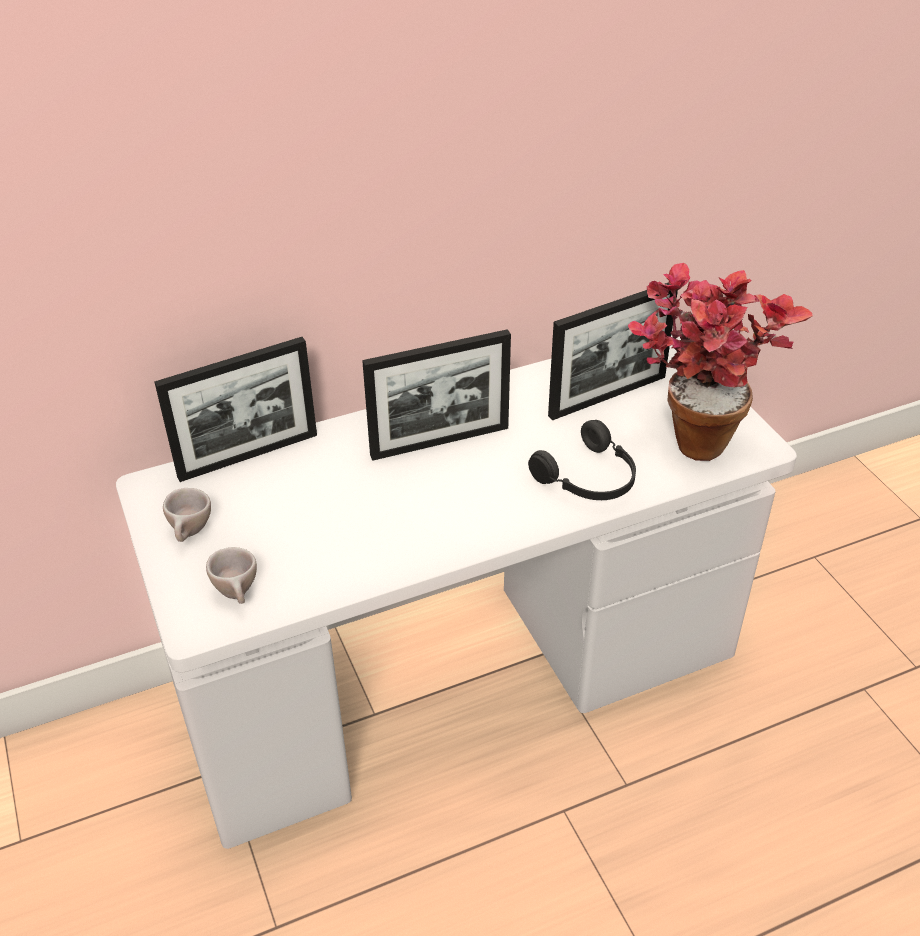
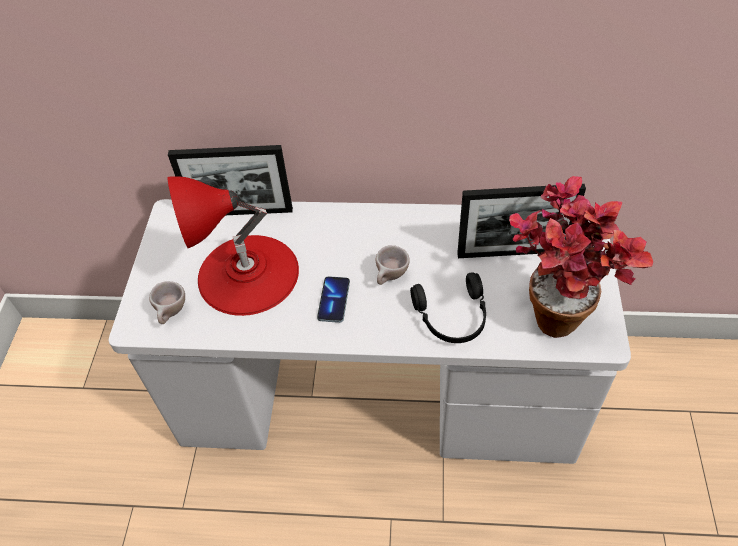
camera: 30 degrees right, 10 degrees up
(191, 534) = (172, 258): beige cup -> beige cup (390, 278)
(309, 518) = (248, 274): none -> red table lamp
(439, 508) = (334, 300): none -> phone
(440, 441) = (368, 247): picture frame -> none

